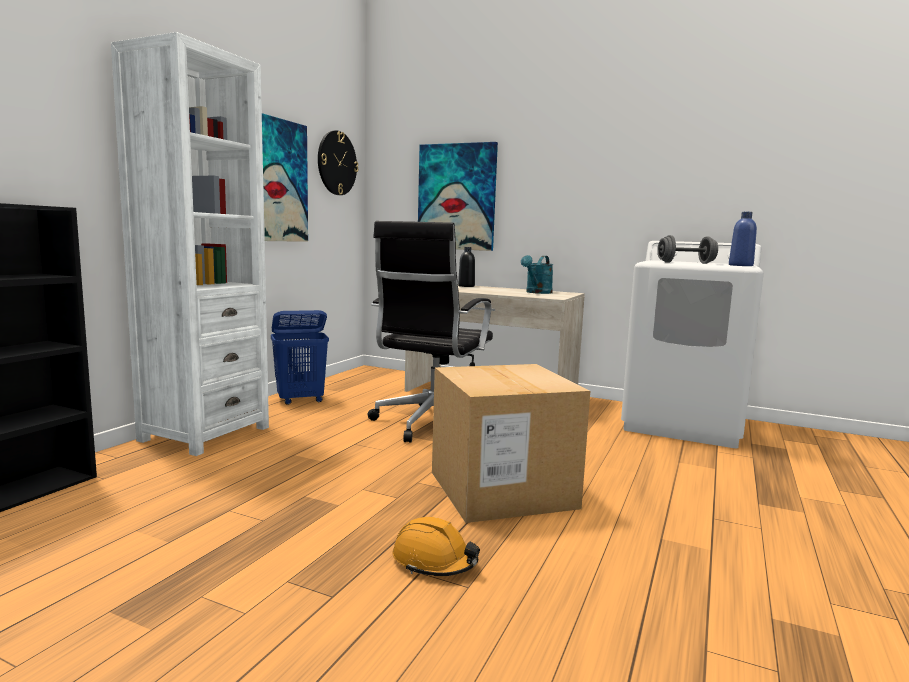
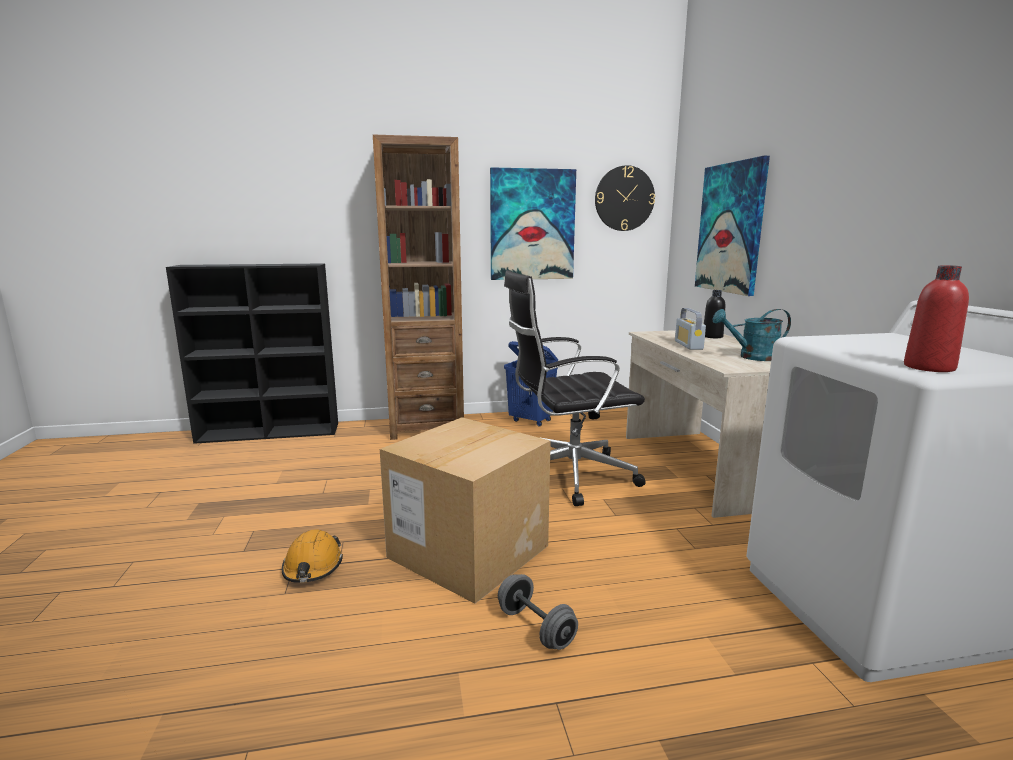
camera: 55 degrees right, 5 degrees up
(205, 434) = (426, 427): white bookcase -> brown bookcase
(480, 291) = (688, 345): none -> radio
(686, 263) = (860, 347): grey dumbbell -> grey dumbbell (536, 628)
(740, 265) = (929, 367): blue bottle -> red bottle

